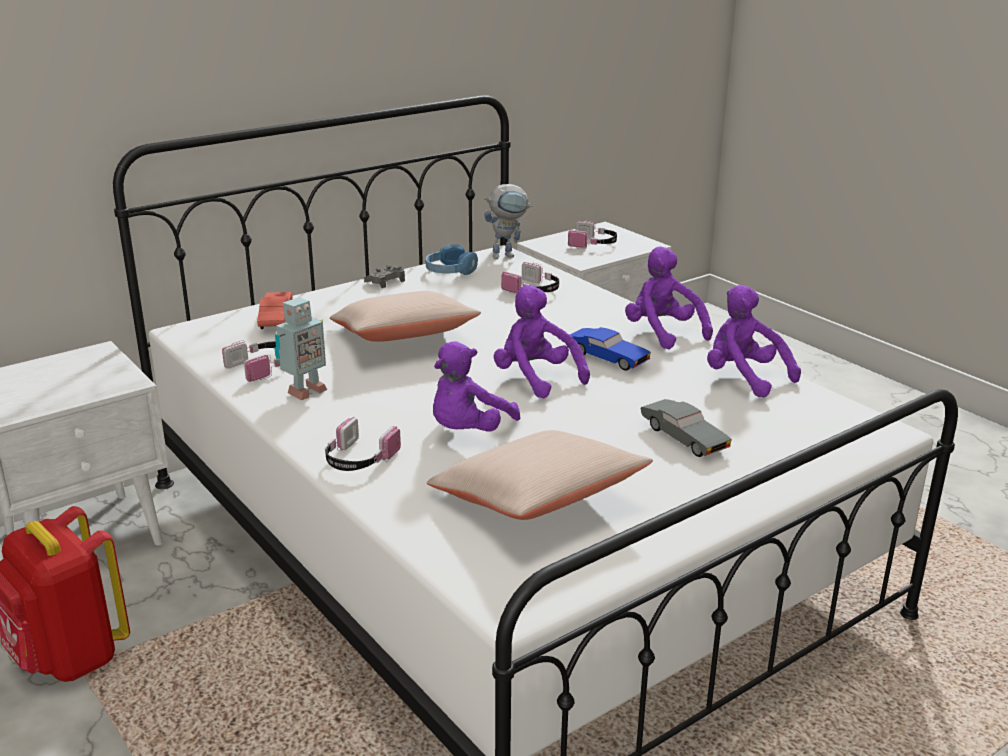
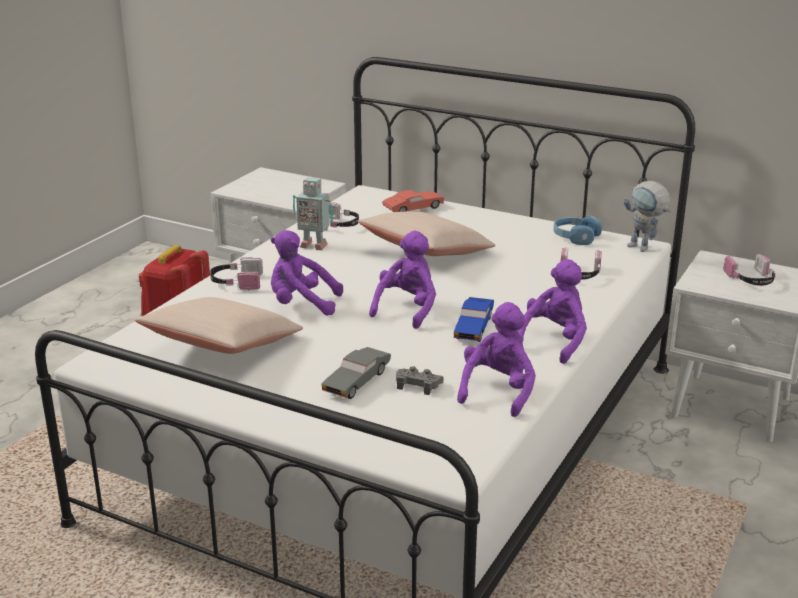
camera: 65 degrees right, 0 degrees up
(385, 281) = (523, 222): grey game controller -> grey game controller (418, 385)

